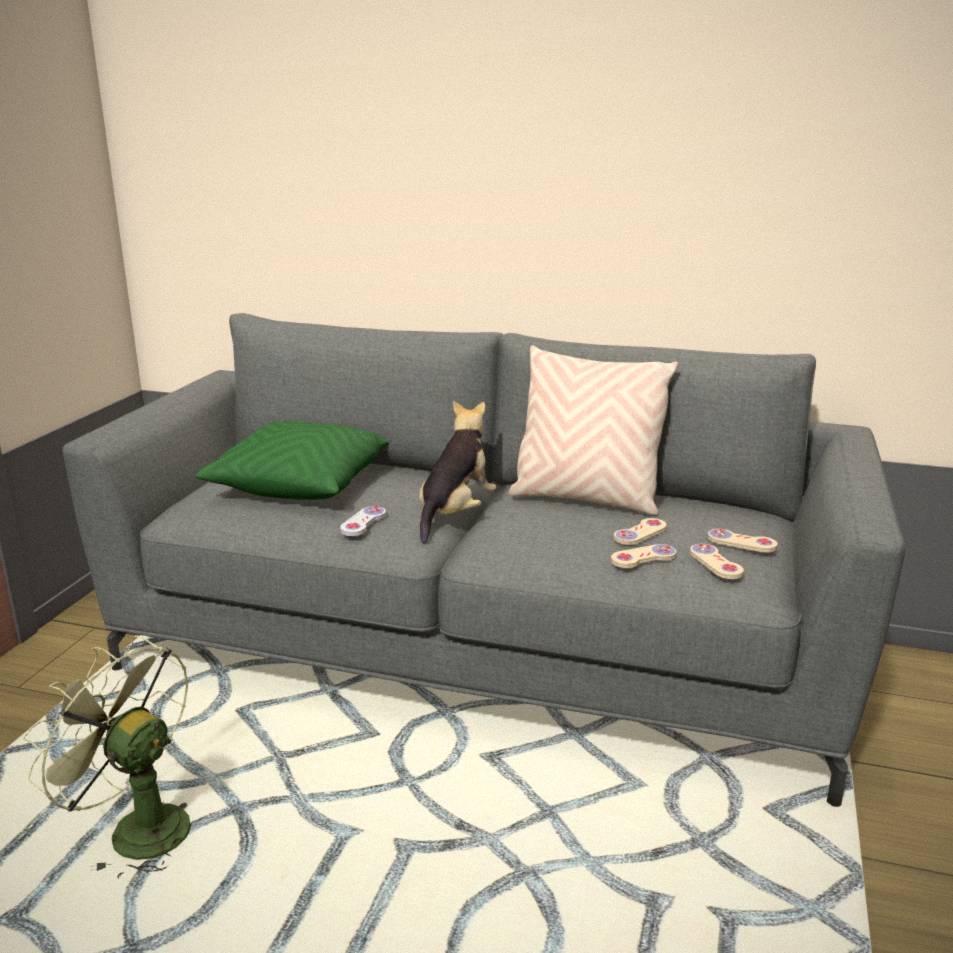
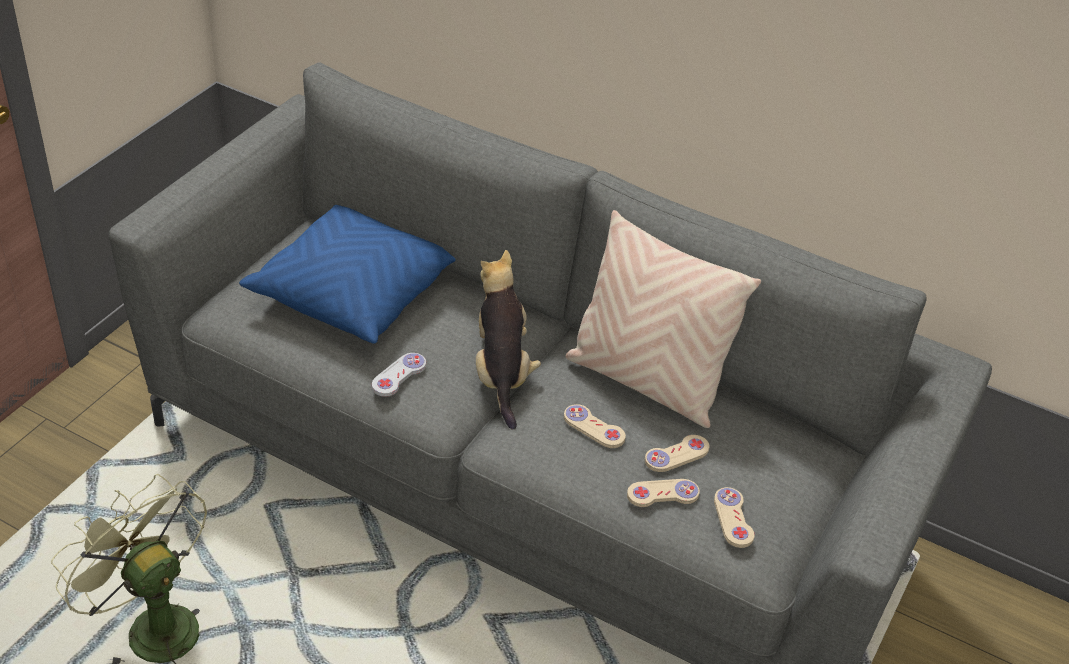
camera: 10 degrees right, 20 degrees up
(301, 483) = (354, 292): green pillow -> blue pillow
(455, 514) = (501, 373): plush toy -> plush toy turned 45 degrees counterclockwise
(741, 542) = (777, 492): beige game controller -> beige game controller (594, 428)

